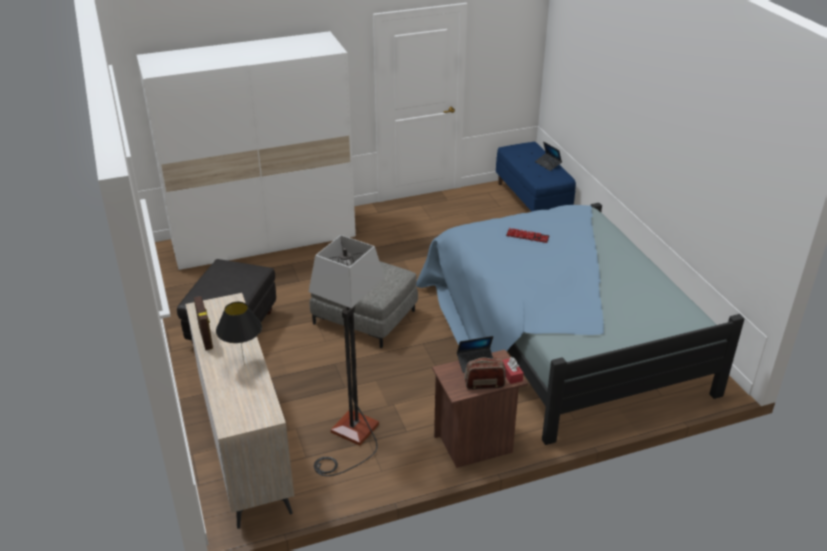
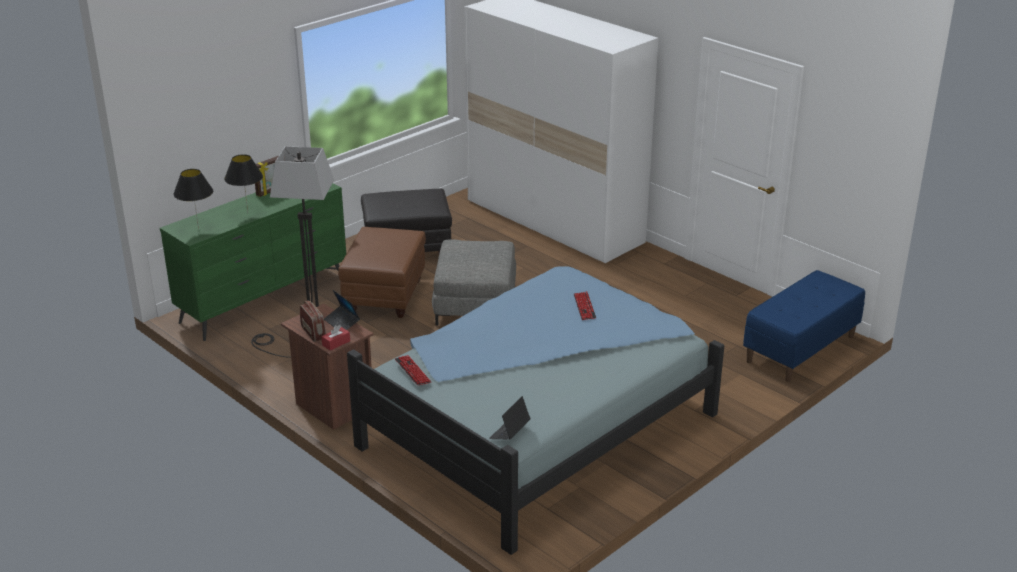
camera: 65 degrees right, 5 degrees down
(246, 447) = (265, 300): beige dresser -> green dresser
(249, 408) = (198, 229): none -> black table lamp
(308, 364) = (386, 296): none -> brown ottoman
(548, 164) = (814, 309): laptop -> laptop (509, 432)
(581, 342) = (412, 371): none -> keyboard

